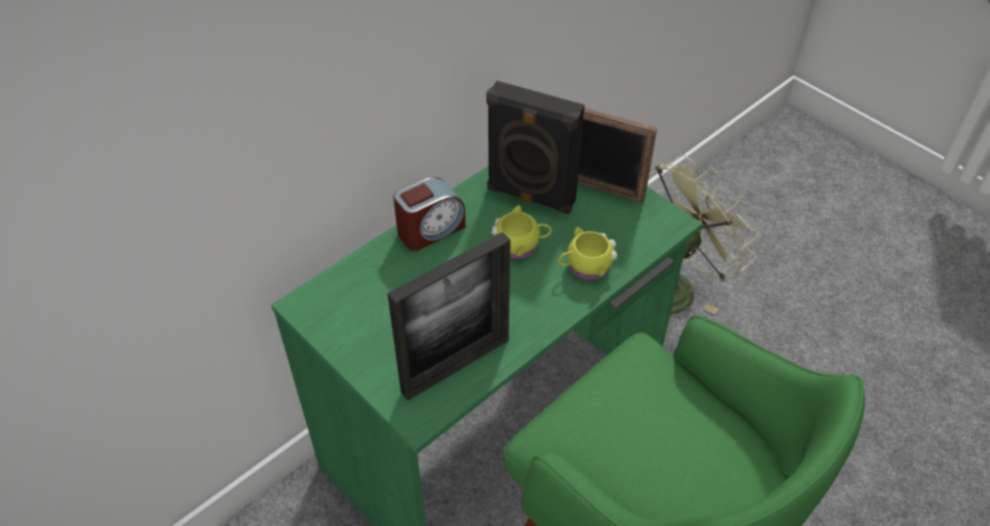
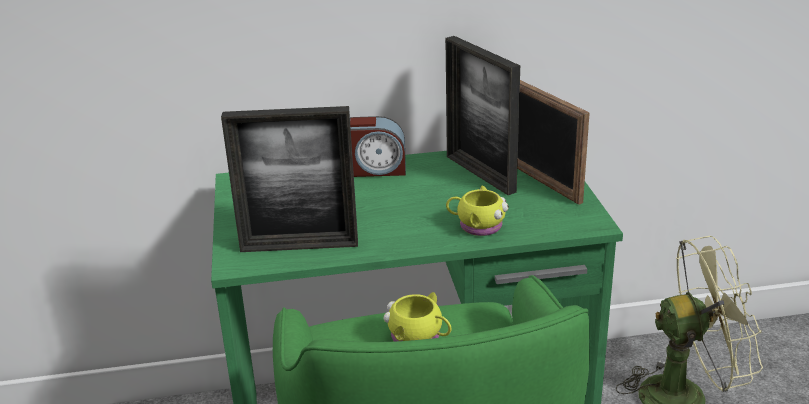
camera: 35 degrees right, 20 degrees down
(520, 245) = (437, 197): yellow mug -> yellow mug (419, 338)
(530, 197) = (480, 174): black speaker -> picture frame

